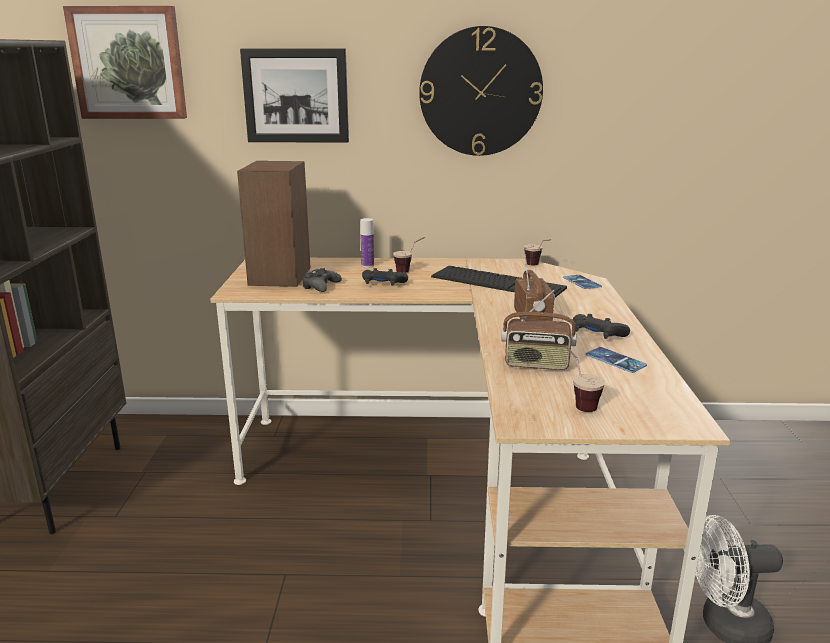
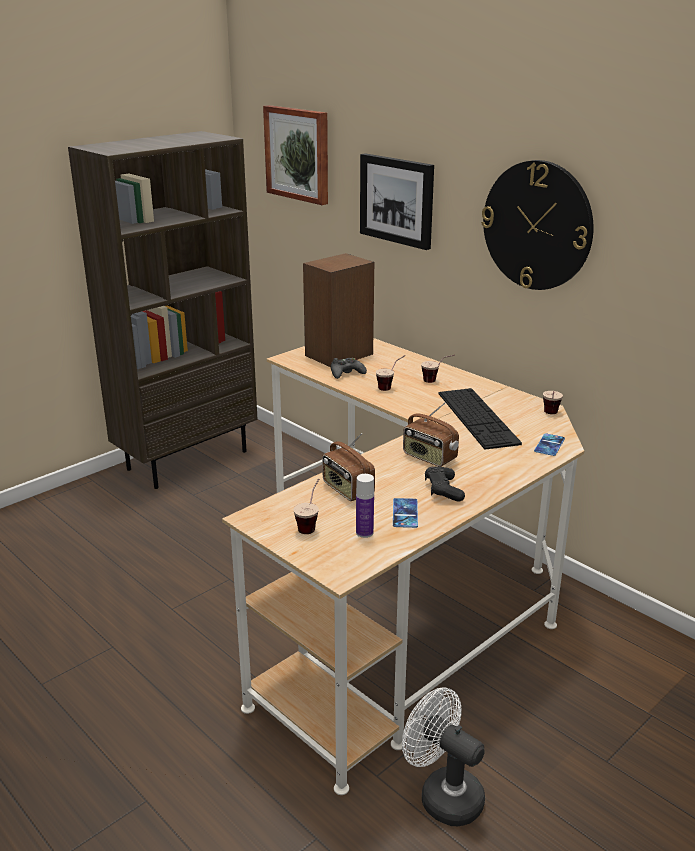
camera: 45 degrees right, 5 degrees up
(367, 265) = (416, 366): bottle -> bottle (364, 533)
(383, 284) = (390, 387): black game controller -> cup
(533, 318) = (429, 457): radio -> radio turned 90 degrees clockwise

